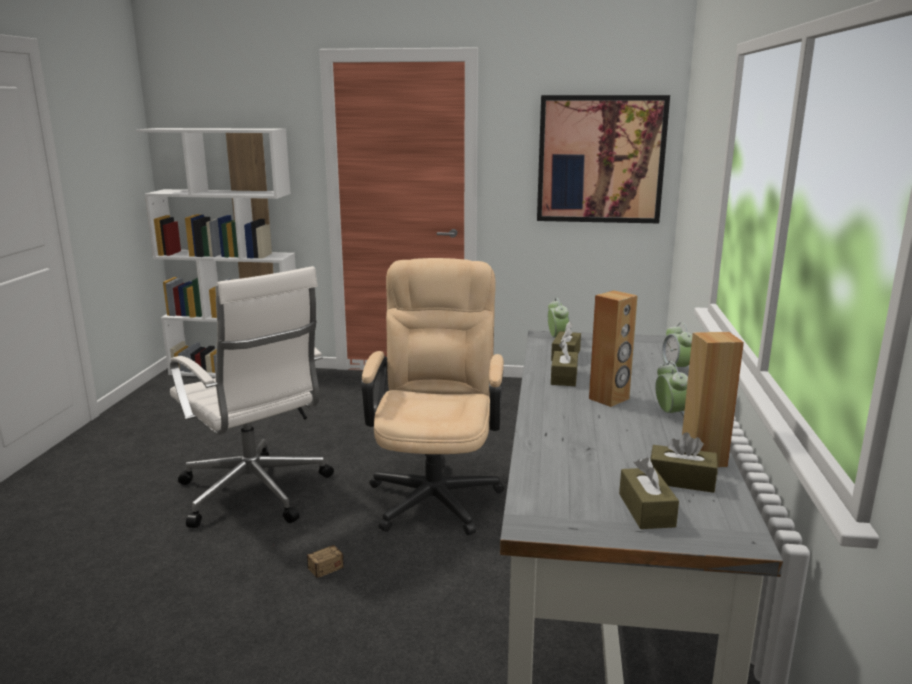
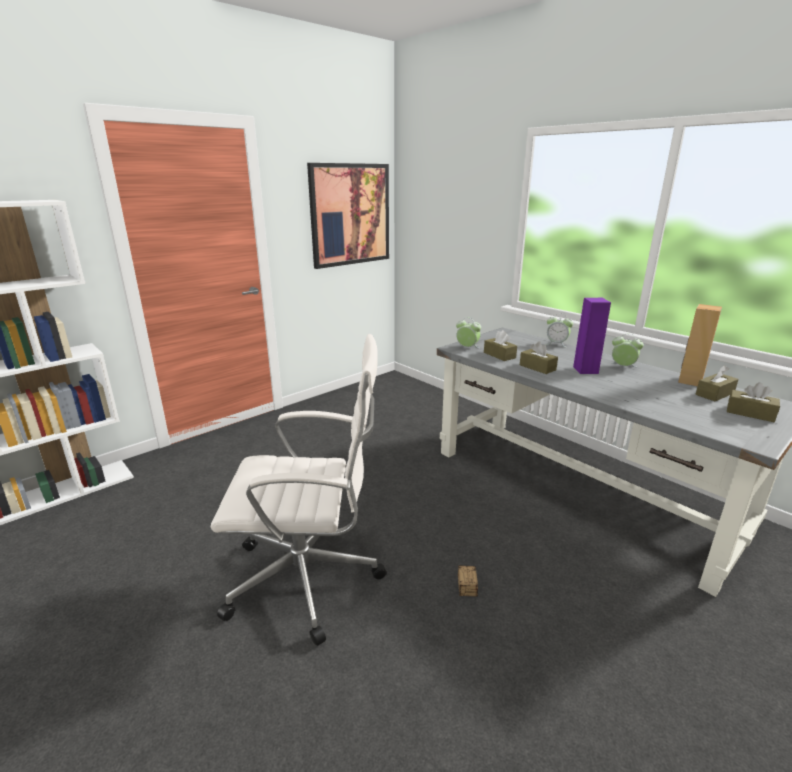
camera: 50 degrees left, 5 degrees up
(436, 491) = (418, 493): beige office chair -> none
(609, 399) = (586, 370): brown speaker -> purple speaker

